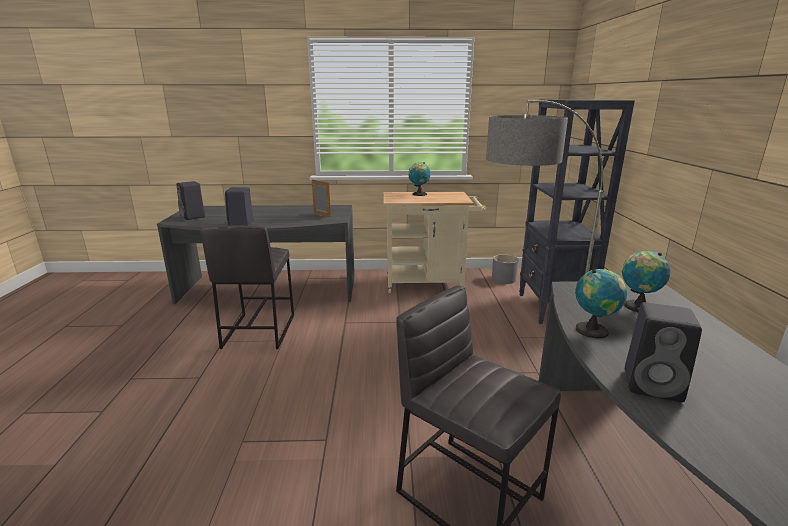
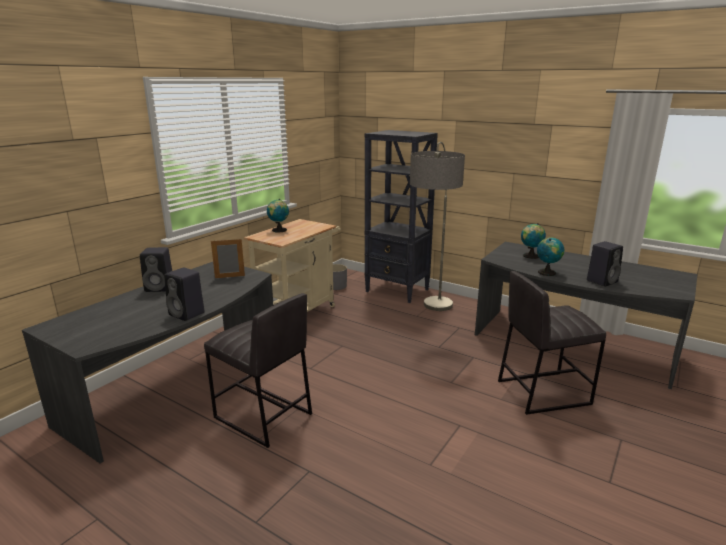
camera: 55 degrees left, 0 degrees up
(193, 217) = (95, 333): black speaker -> black speaker (160, 287)

